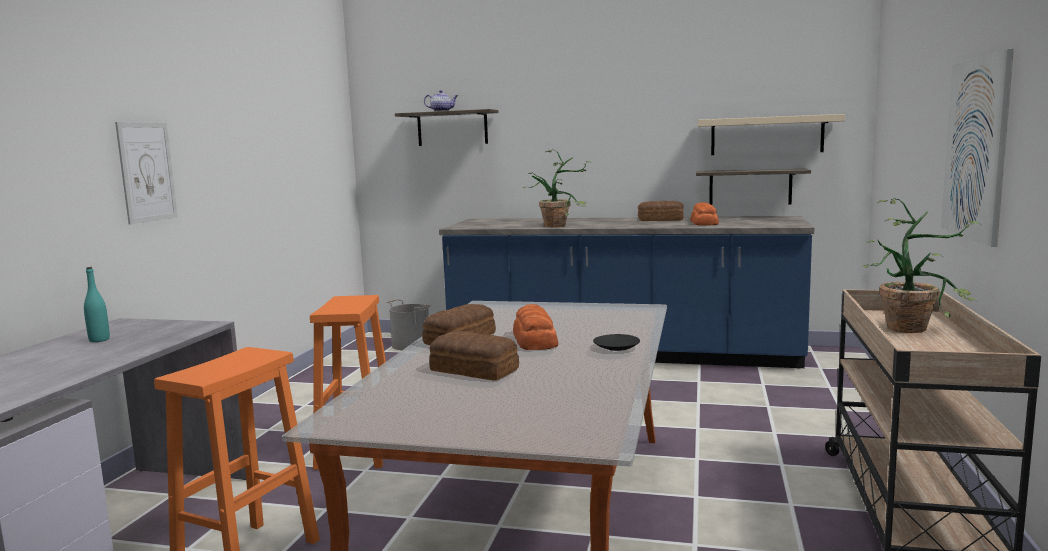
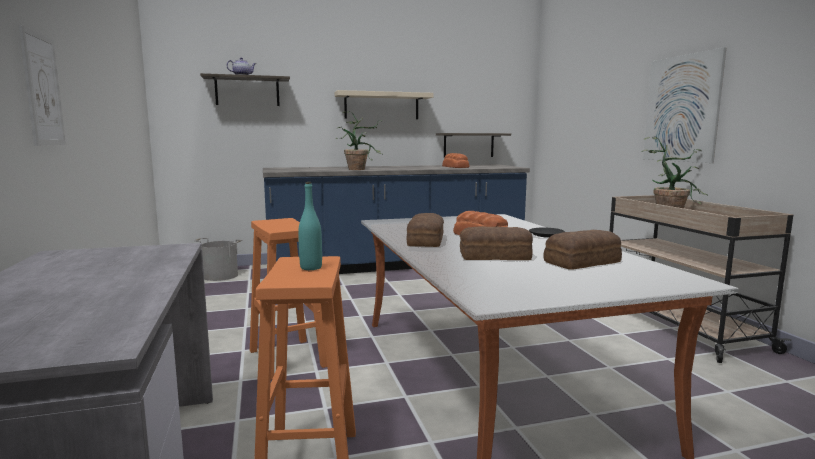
camera: 30 degrees left, 0 degrees up
(99, 340) = (74, 268): turquoise bottle -> turquoise bottle (311, 268)
(661, 220) = (420, 166): bread -> bread (584, 262)
(766, 135) = (478, 110): beige shelf -> beige shelf (381, 106)

